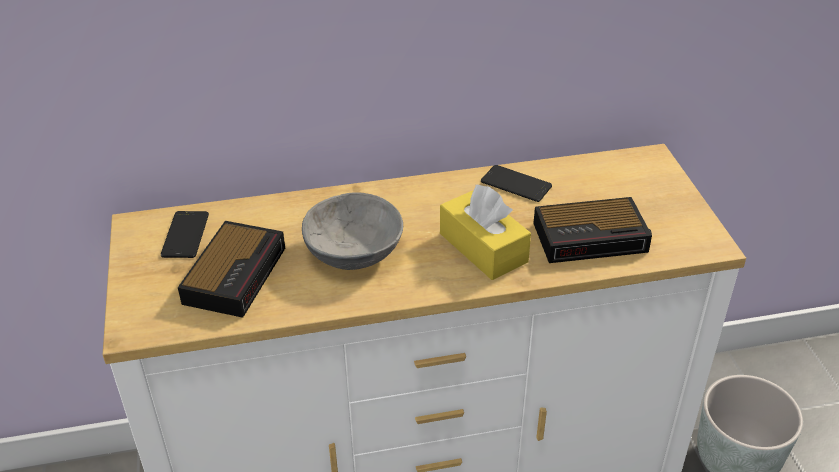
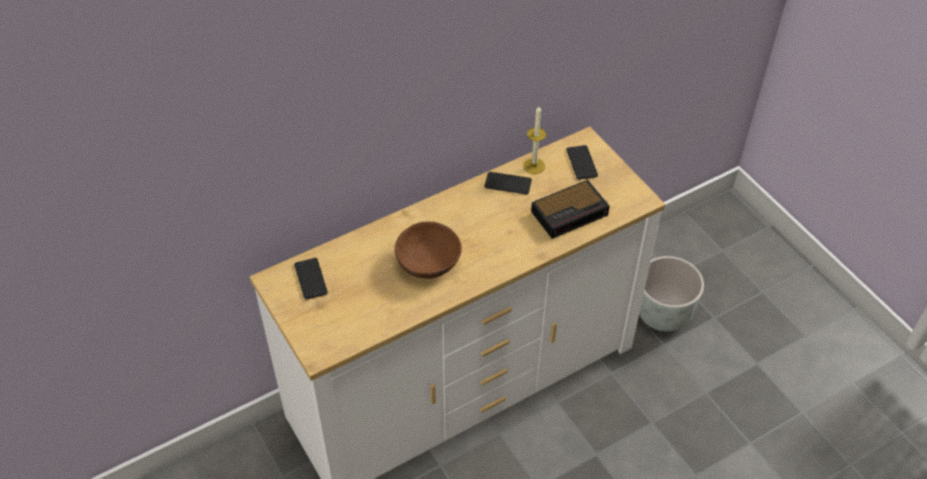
camera: 20 degrees left, 10 degrees up
(236, 273) = (361, 298): alarm clock -> none
(352, 252) = (427, 262): grey bowl -> brown bowl
(483, 248) = (507, 238): yellow tissue box -> none
(563, 171) = (534, 166): none -> candle
(634, 181) = (581, 163): none -> phone

